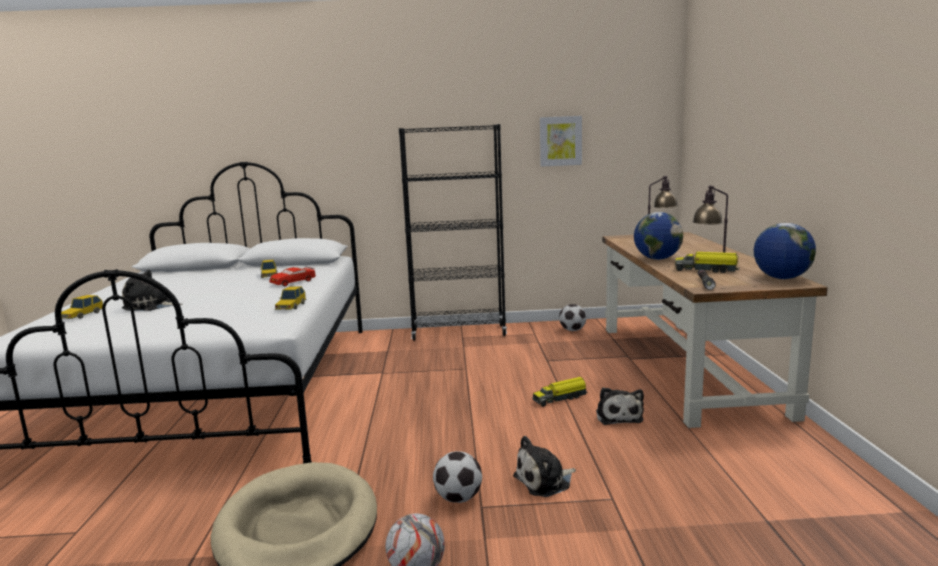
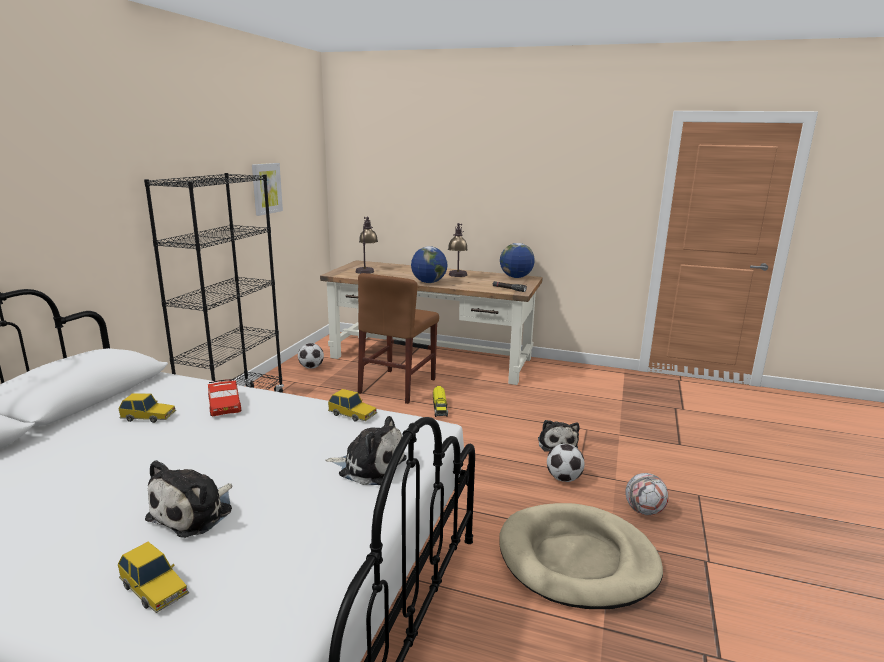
camera: 70 degrees left, 5 degrees up
(584, 369) = (397, 386): none -> brown chair
(618, 416) = (485, 397): plush toy -> plush toy (369, 466)
(706, 270) = (477, 282): toy truck -> none

